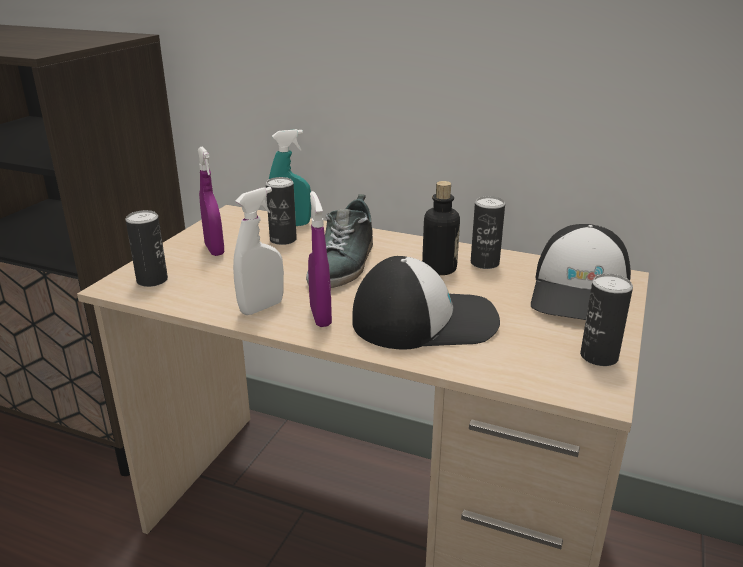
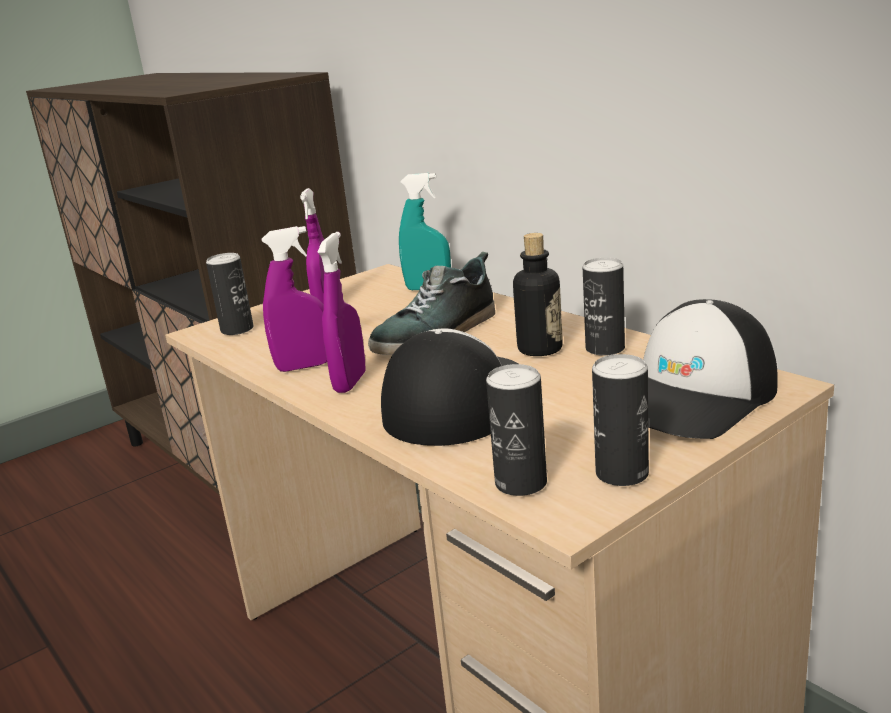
camera: 30 degrees right, 5 degrees down
(262, 307) = (304, 366): white spray bottle -> purple spray bottle
(283, 240) = (402, 303): can -> can (521, 483)
(425, 320) = (455, 401): cap -> cap turned 90 degrees counterclockwise

